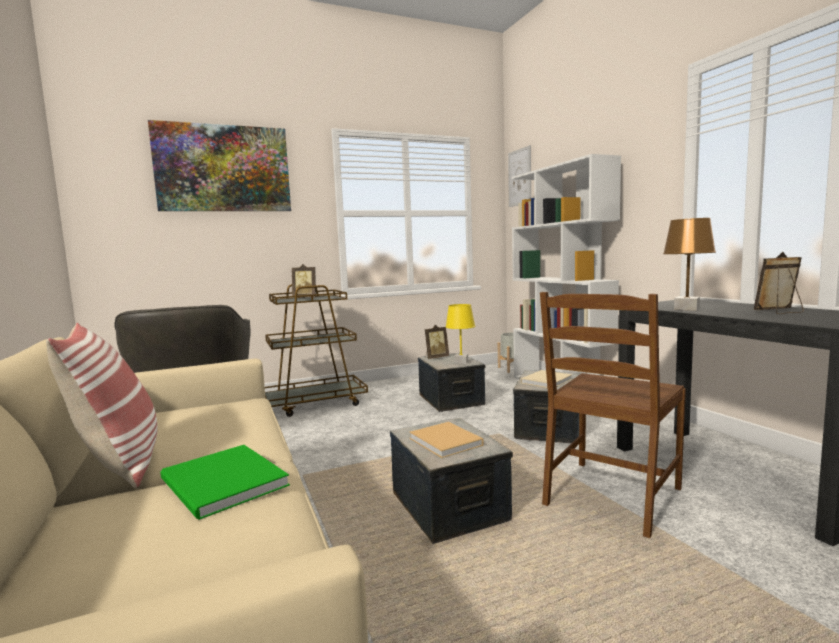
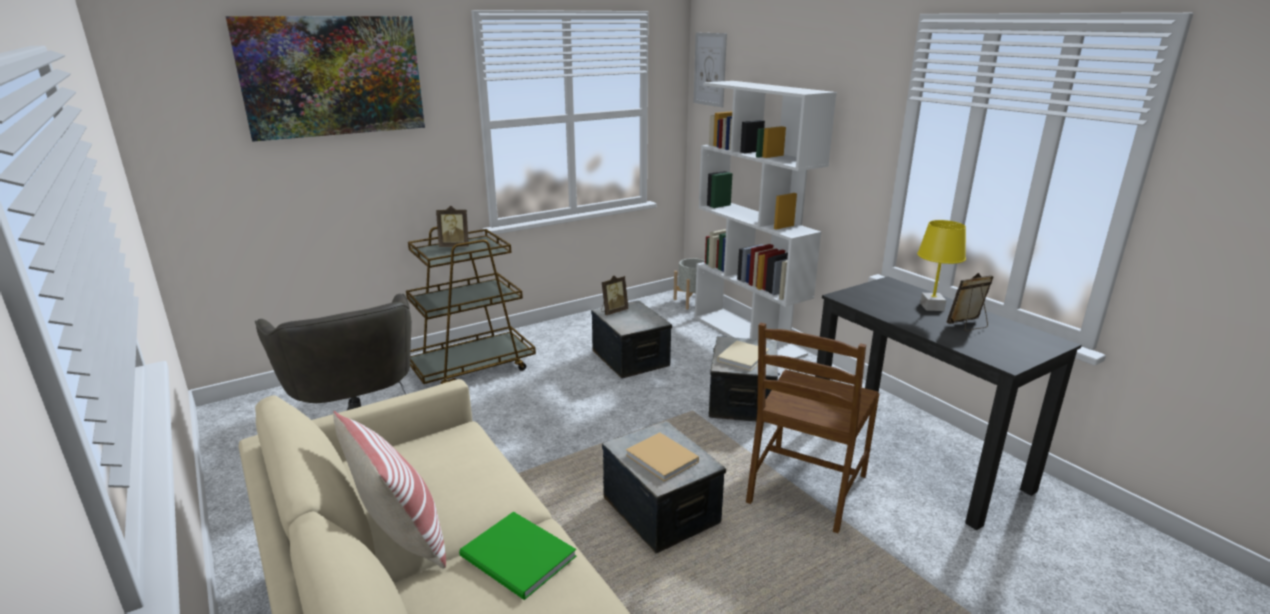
camera: 10 degrees left, 15 degrees up
(461, 362) = (645, 321): yellow table lamp -> yellow table lamp (932, 307)
(686, 309) = (887, 312): brown table lamp -> none

